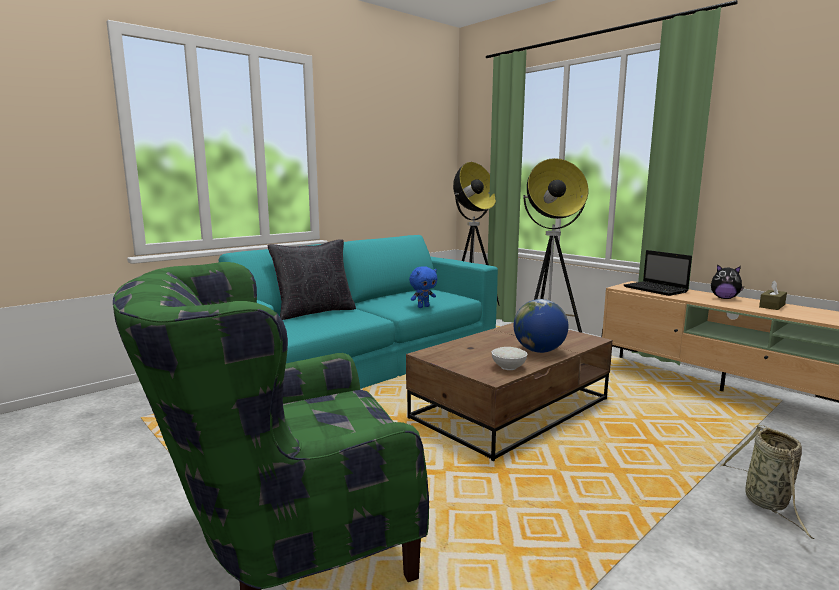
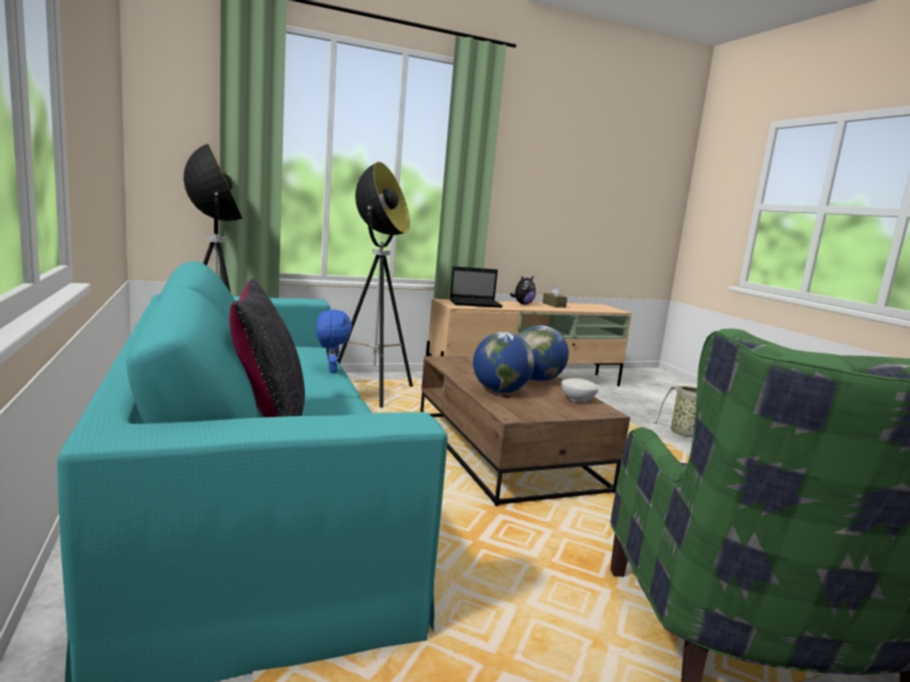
camera: 70 degrees left, 0 degrees up
(478, 345) = (500, 391): none -> globe

